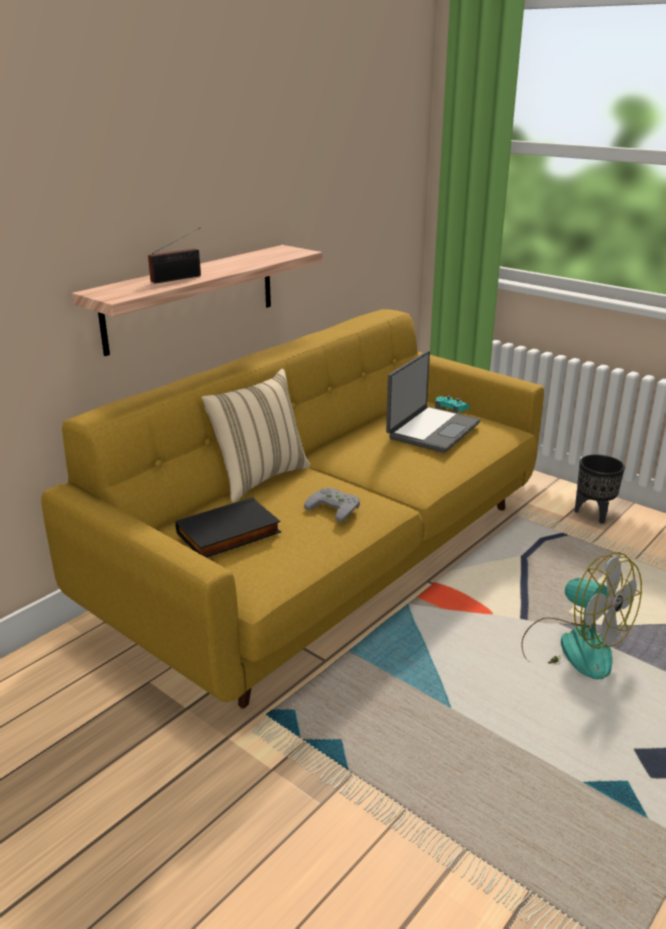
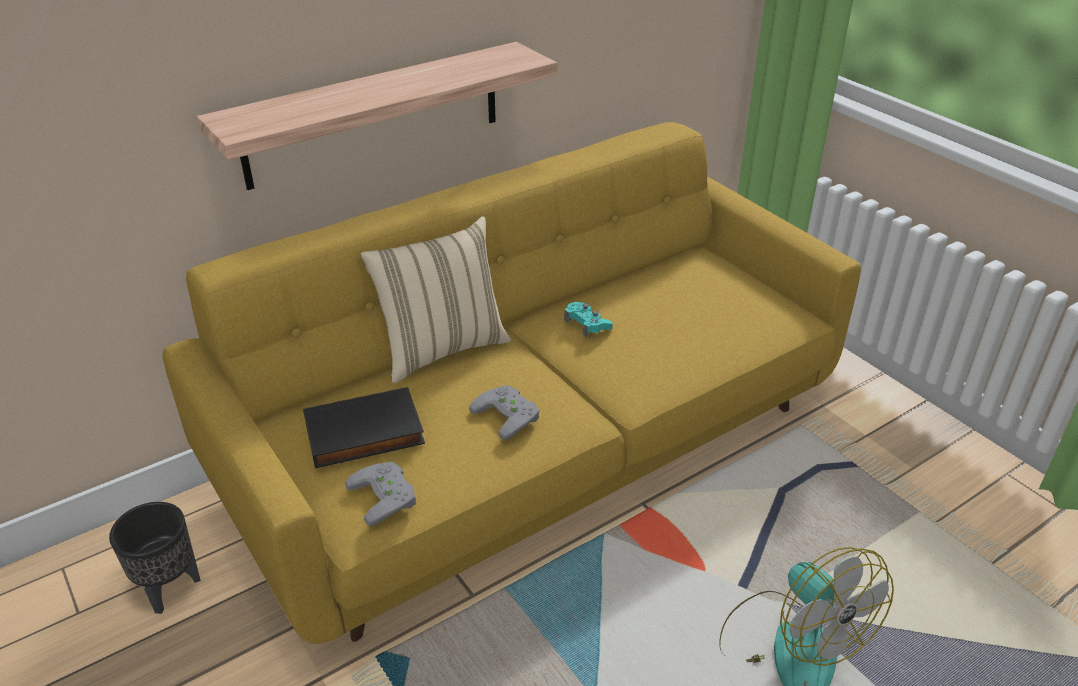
camera: 15 degrees right, 10 degrees up
(179, 278) = (339, 101): radio -> none
(268, 568) = (387, 495): none -> grey game controller
(432, 430) = (689, 307): laptop -> none
(451, 409) = (733, 273): turquoise game controller -> turquoise game controller (587, 324)
(594, 514) = (908, 438): black planter -> black planter (170, 589)

